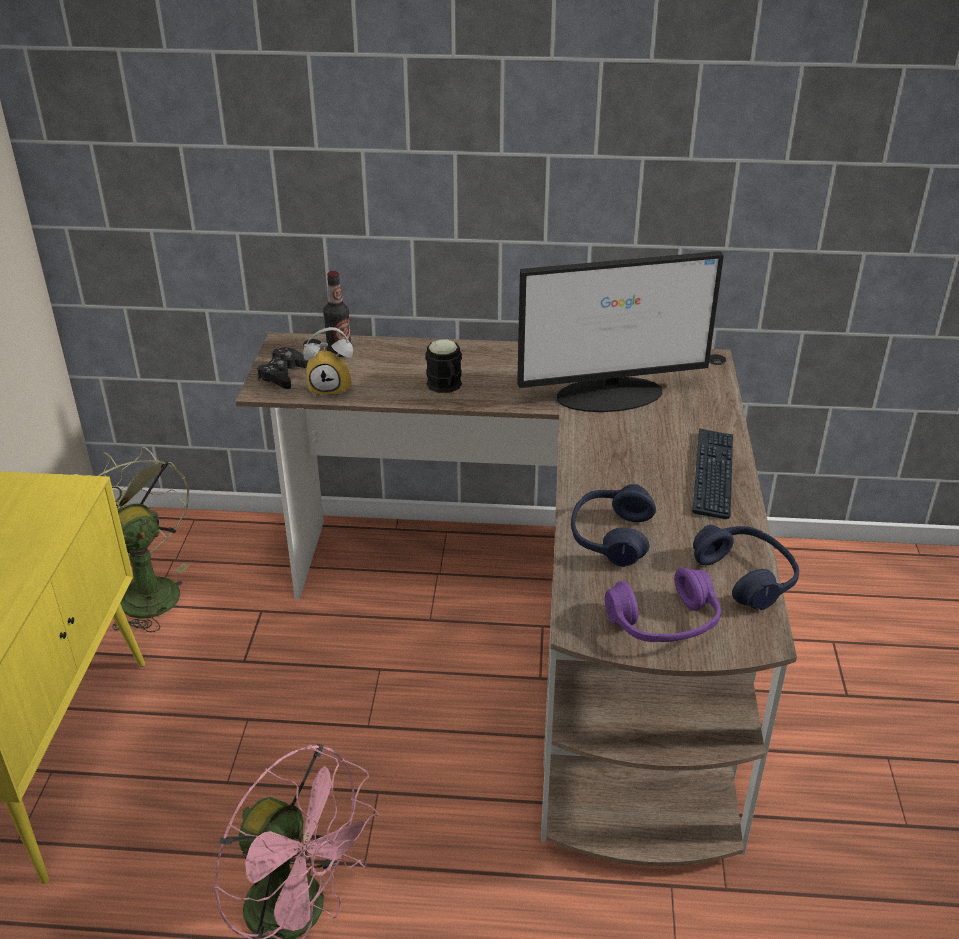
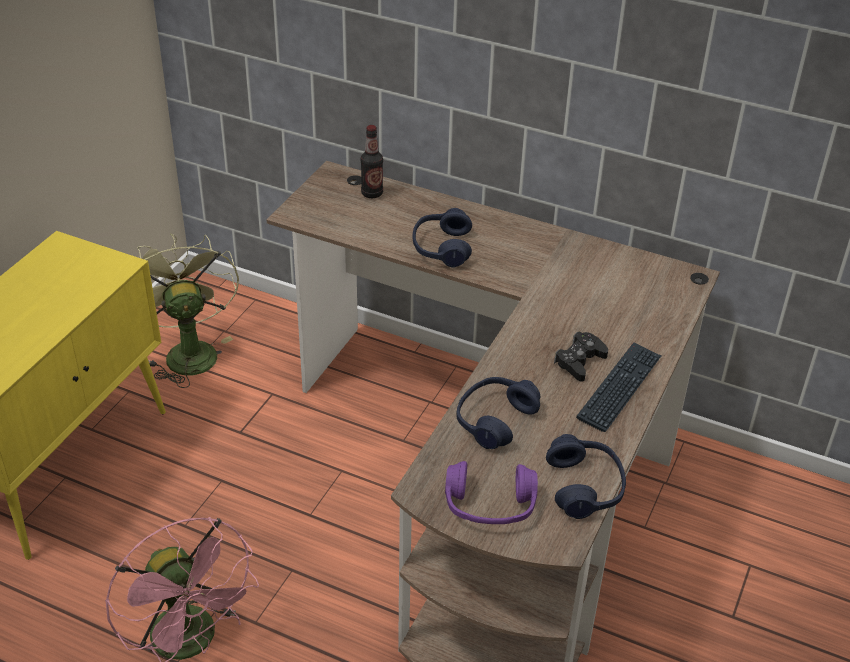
camera: 20 degrees right, 5 degrees up
(283, 374) = (316, 204): black game controller -> black game controller (579, 361)
(332, 388) = (348, 226): alarm clock -> none
(446, 387) = (441, 248): black mug -> blue headphones
(611, 394) = (579, 290): monitor -> none

